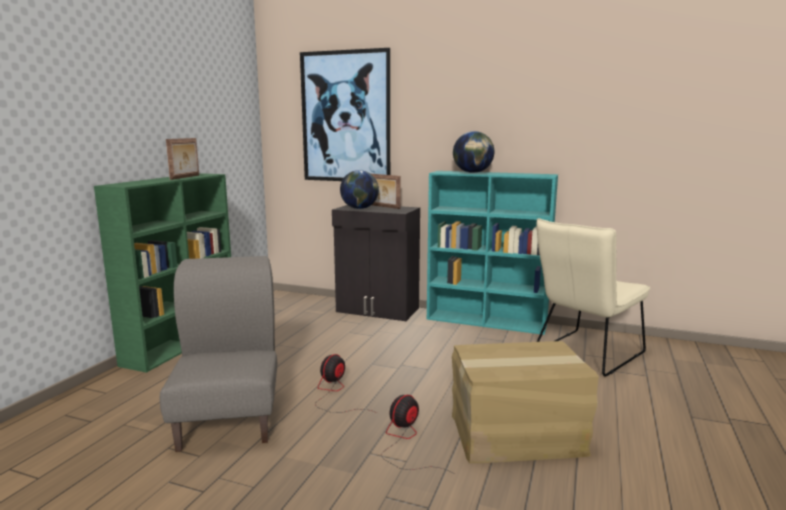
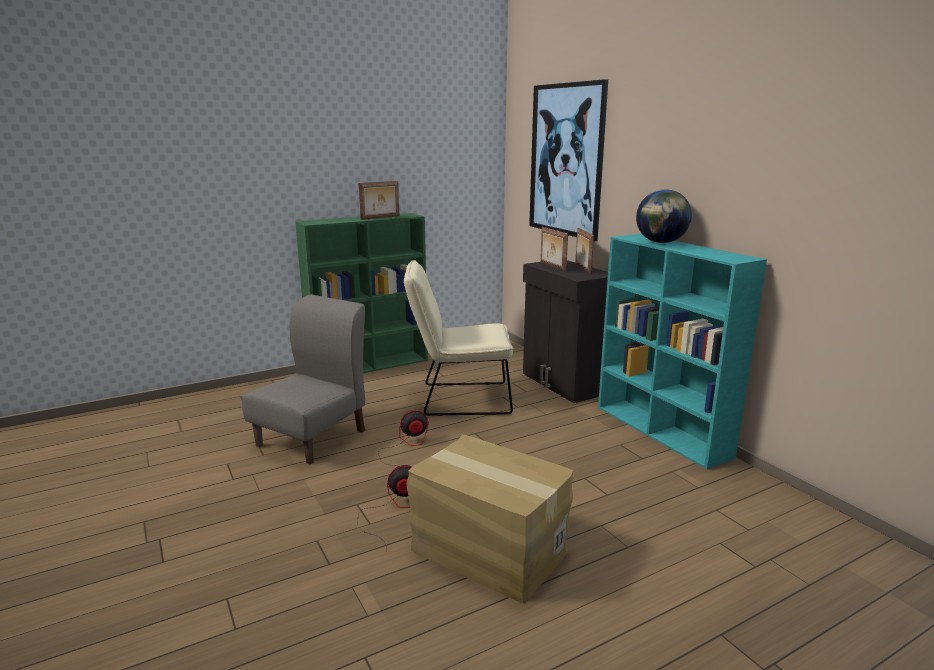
camera: 40 degrees right, 5 degrees up
(360, 208) = (552, 267): globe -> picture frame
(584, 354) = (716, 509): beige chair -> beige chair (458, 399)

